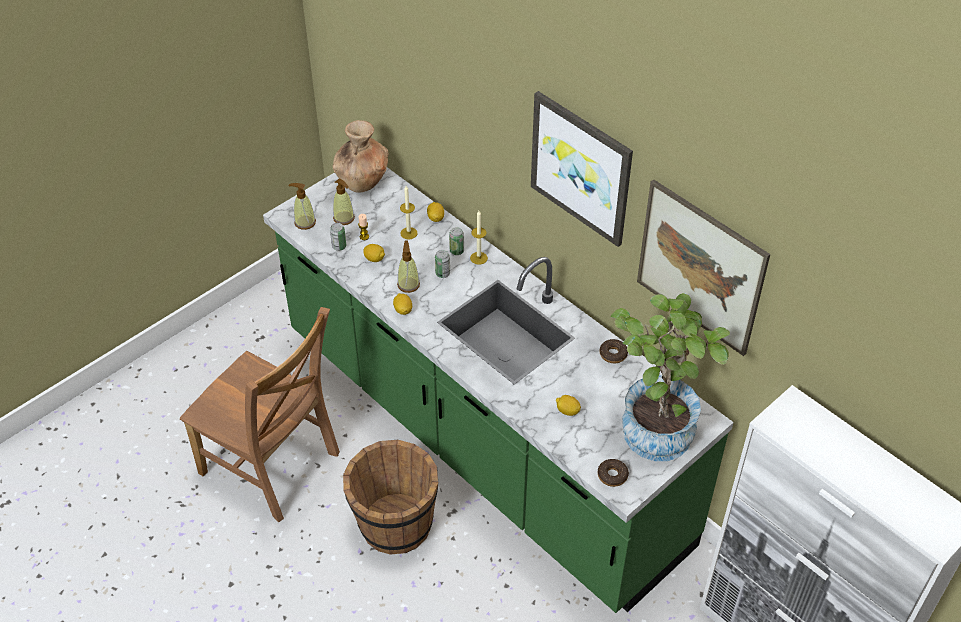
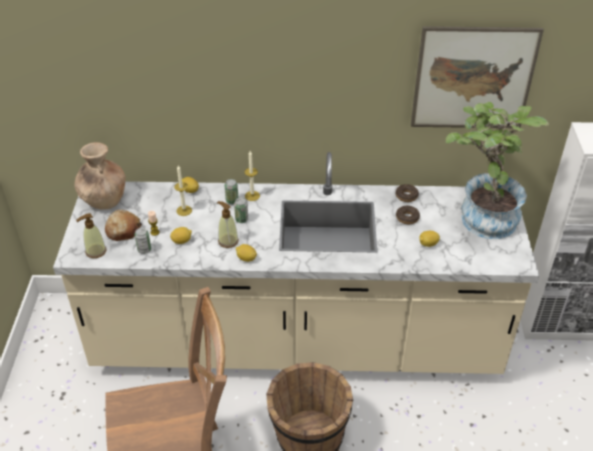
camera: 45 degrees left, 5 degrees down
(344, 218) = (123, 230): soap dispenser -> bread
(480, 438) = (296, 343): green counter -> beige counter
(581, 167) = (342, 58): picture -> none
(612, 475) = (501, 260): donut -> donut (407, 218)

